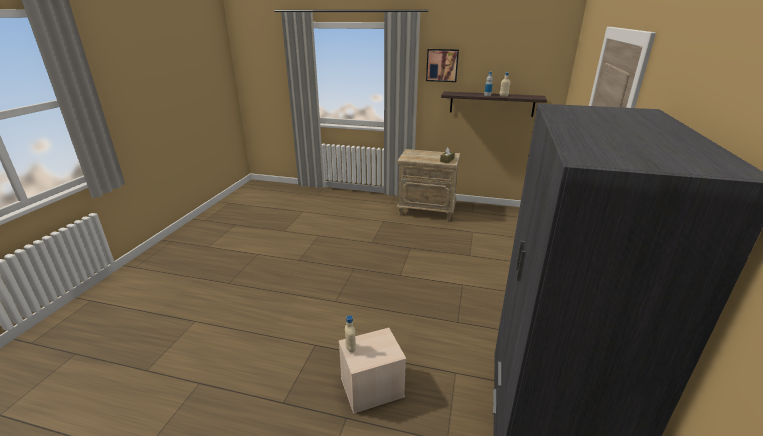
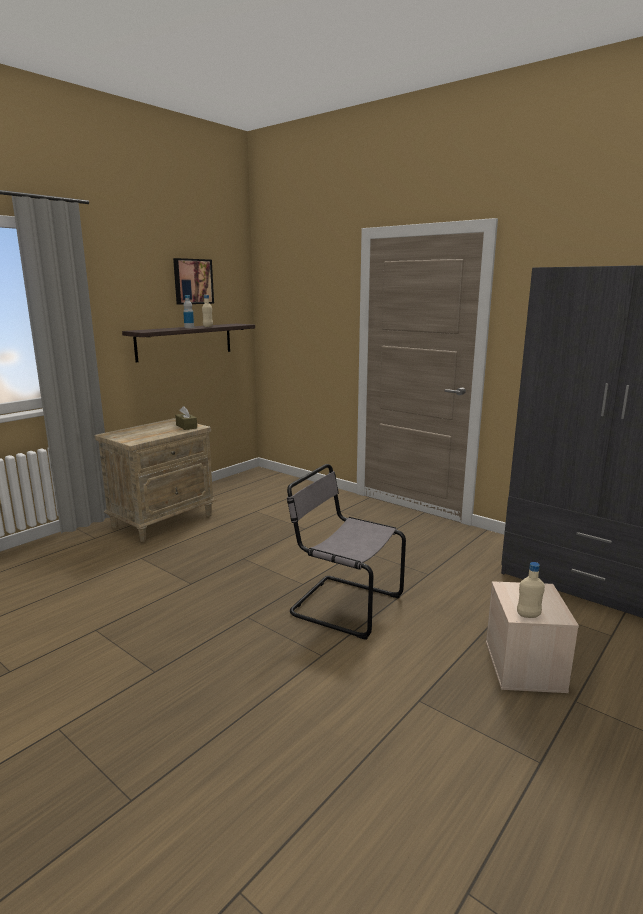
camera: 65 degrees left, 10 degrees down
(388, 295) = (342, 605): none -> grey chair
(442, 65) = (113, 290): picture -> picture (192, 281)

